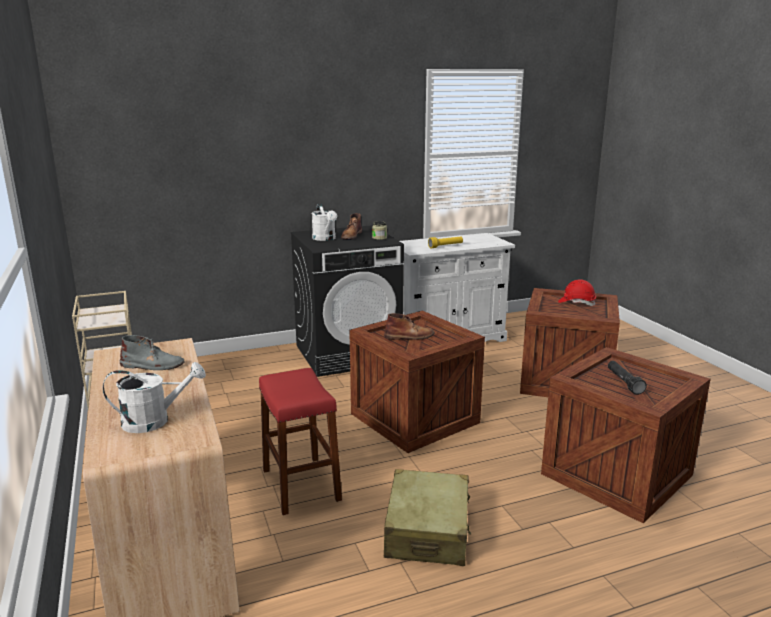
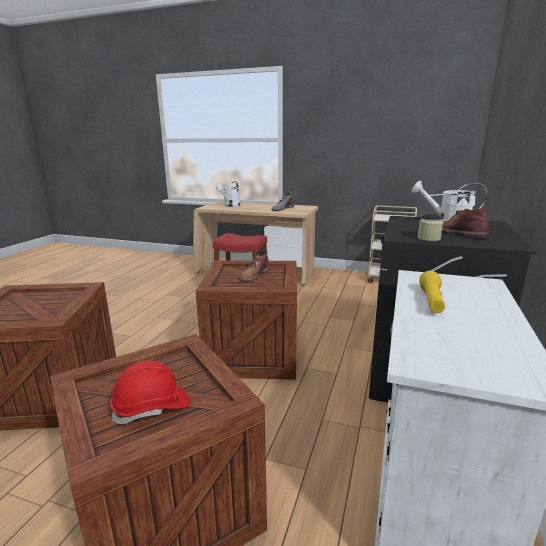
camera: 130 degrees right, 0 degrees up
(427, 531) = (158, 312): beige suitcase -> none
(624, 382) = (36, 303): black flashlight -> none

